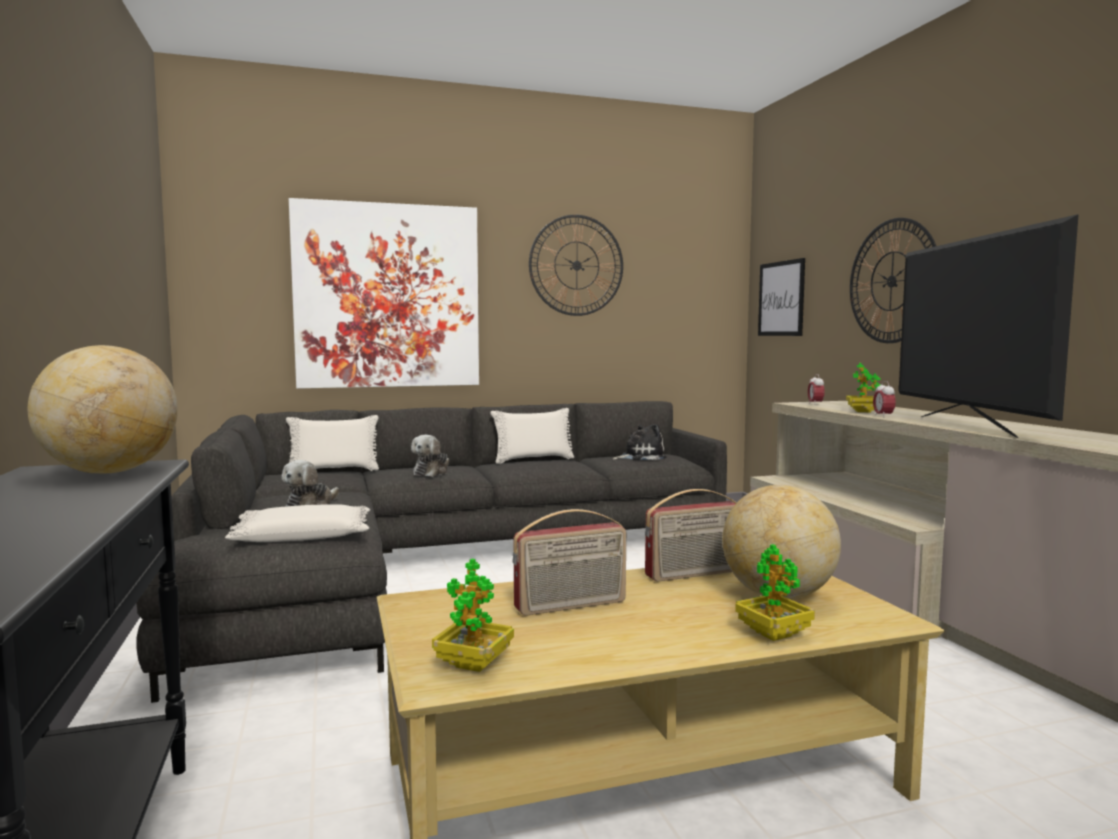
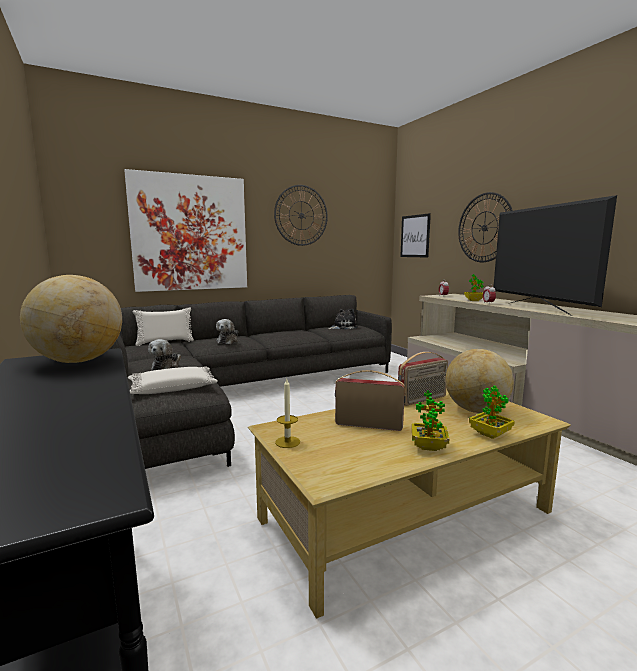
camera: 10 degrees left, 5 degrees up
(420, 621) = (287, 442): none -> candle
(474, 664) = (339, 468): potted plant -> potted plant (428, 446)
(533, 460) = (282, 331): white pillow -> none
(571, 606) = (369, 425): radio -> radio turned 135 degrees counterclockwise

